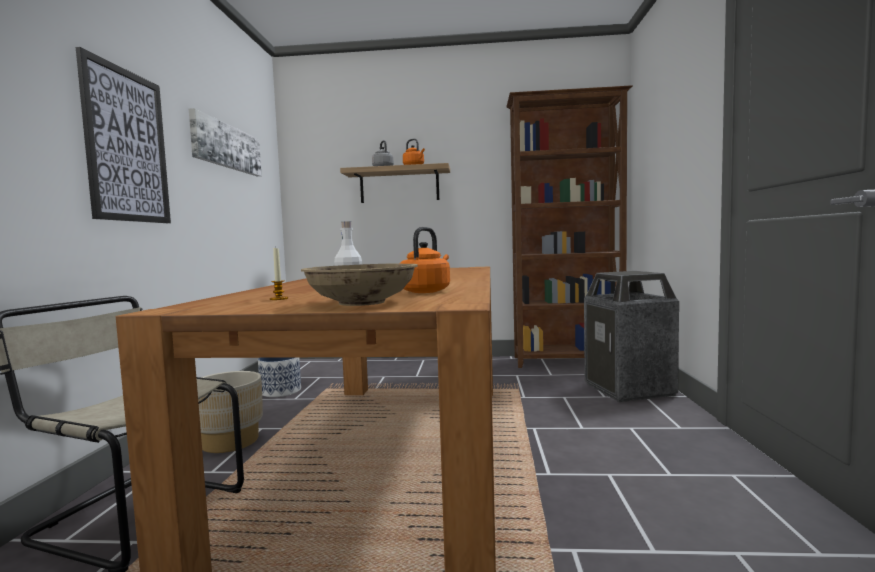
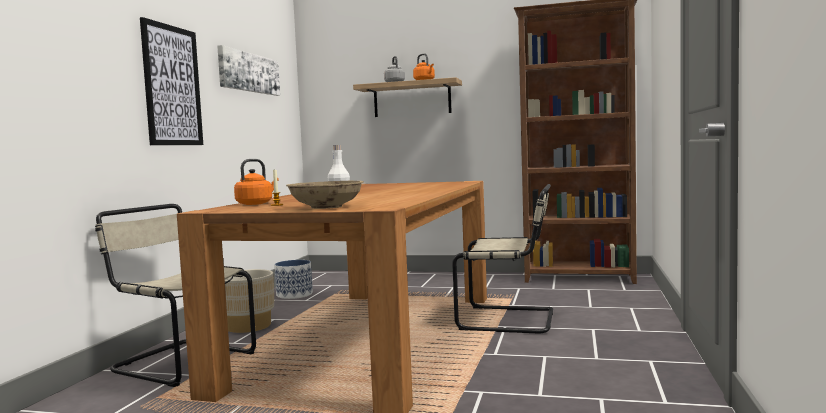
camera: 10 degrees right, 0 degrees up
(426, 291) = (381, 200): orange kettle -> orange kettle (256, 203)
(535, 418) = (511, 320): none -> beige chair
(629, 389) = (620, 302): trash can -> none

